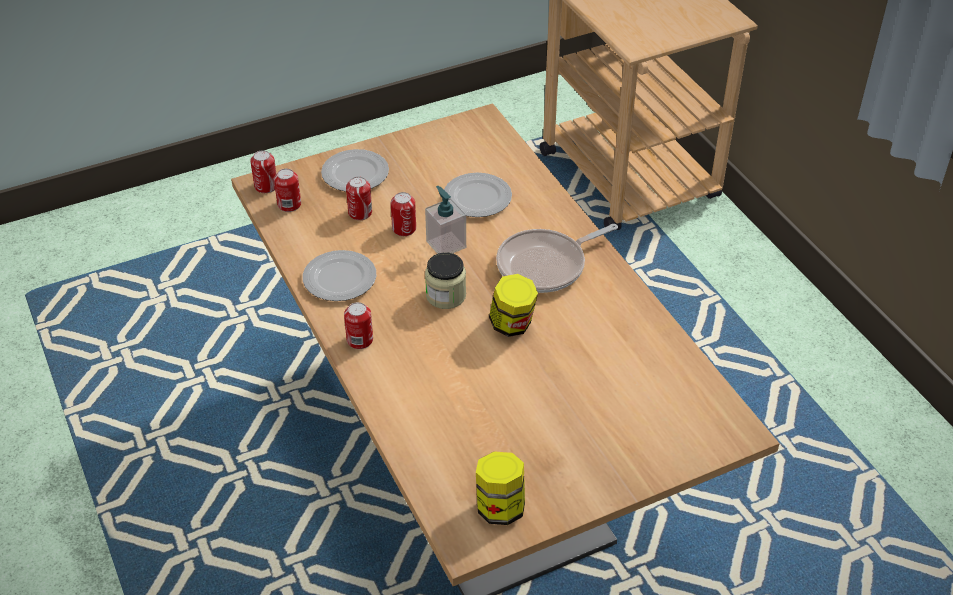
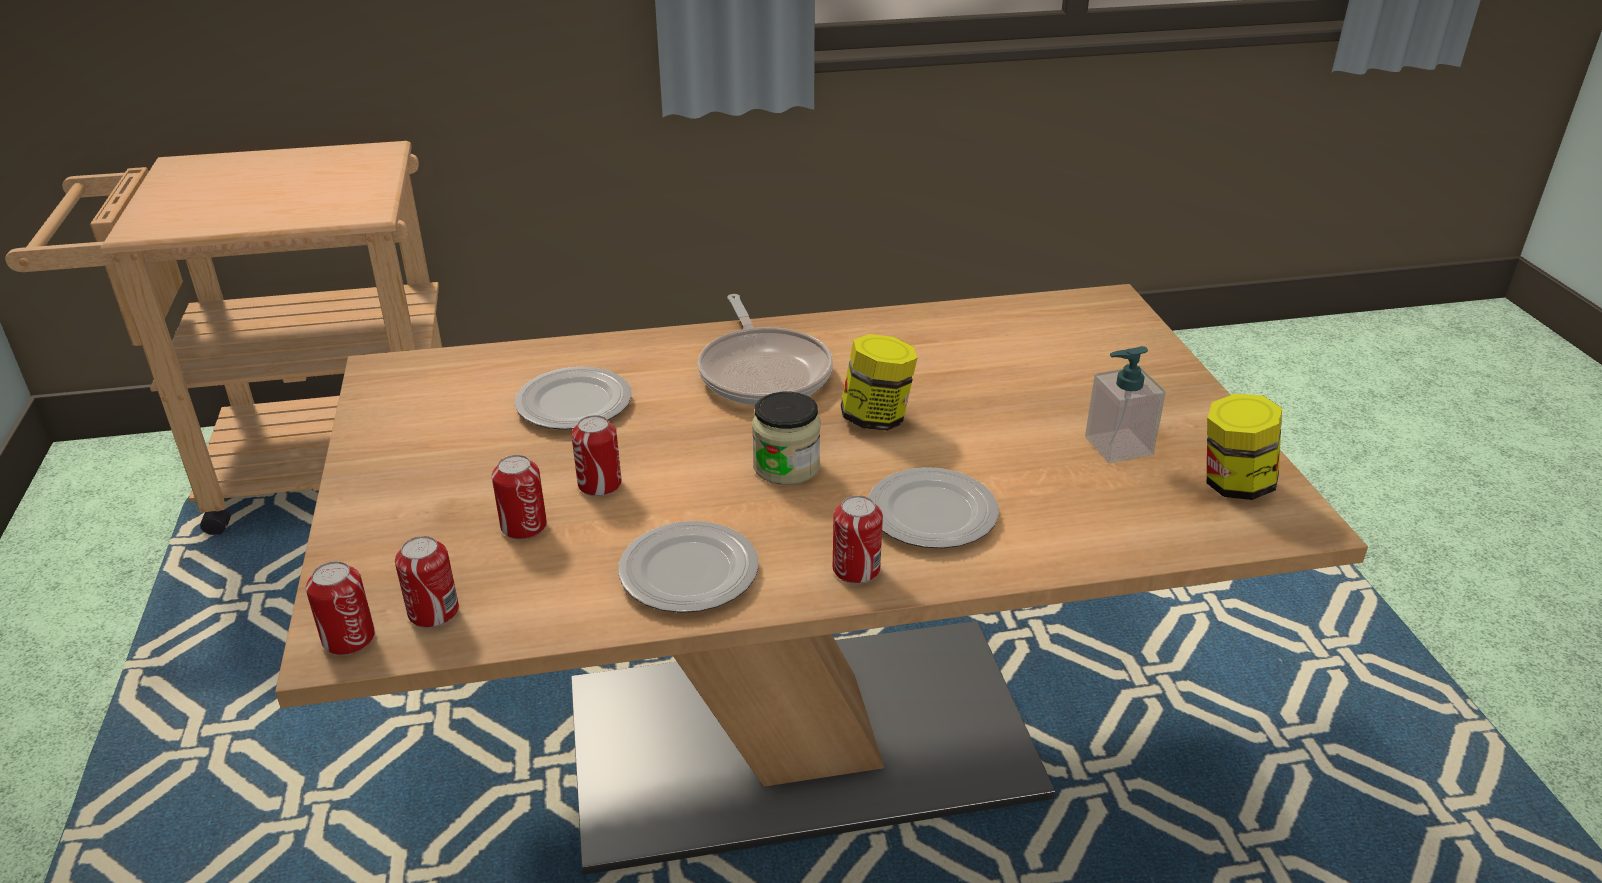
camera: 75 degrees left, 10 degrees down
(354, 174) = (408, 519): plate -> plate (931, 515)
(446, 244) = (665, 449): soap dispenser -> soap dispenser (1118, 446)

